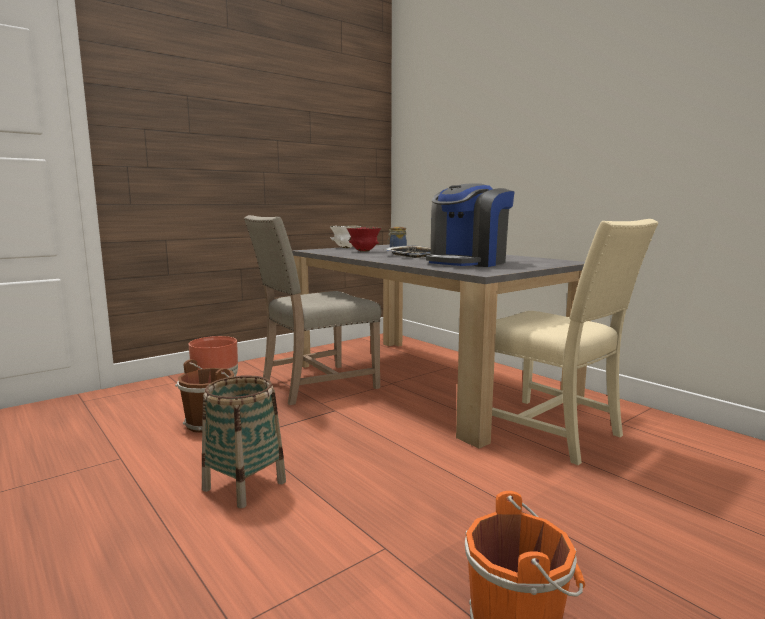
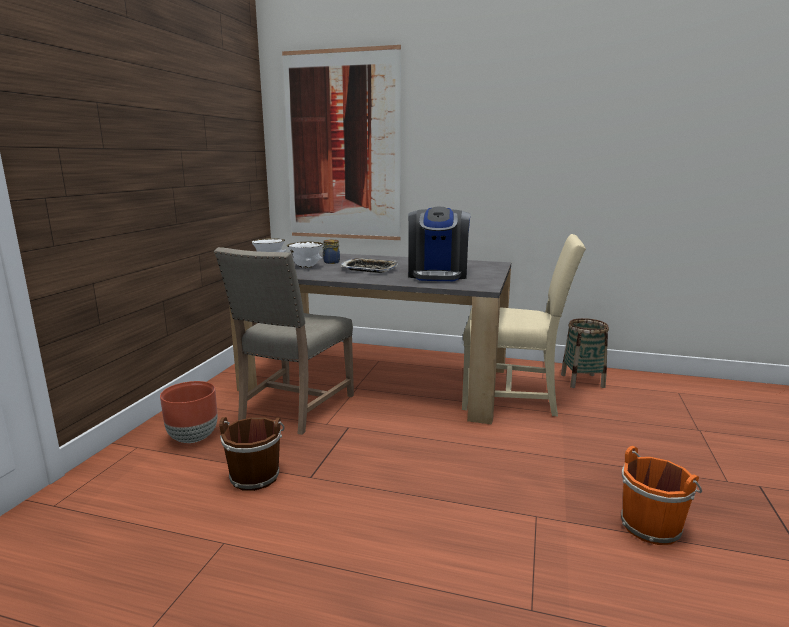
camera: 35 degrees left, 5 degrees up
(244, 485) = (380, 517): basket -> basket (582, 381)
(364, 251) = (306, 267): red bowl -> white bowl
(448, 138) = (342, 147): none -> picture

